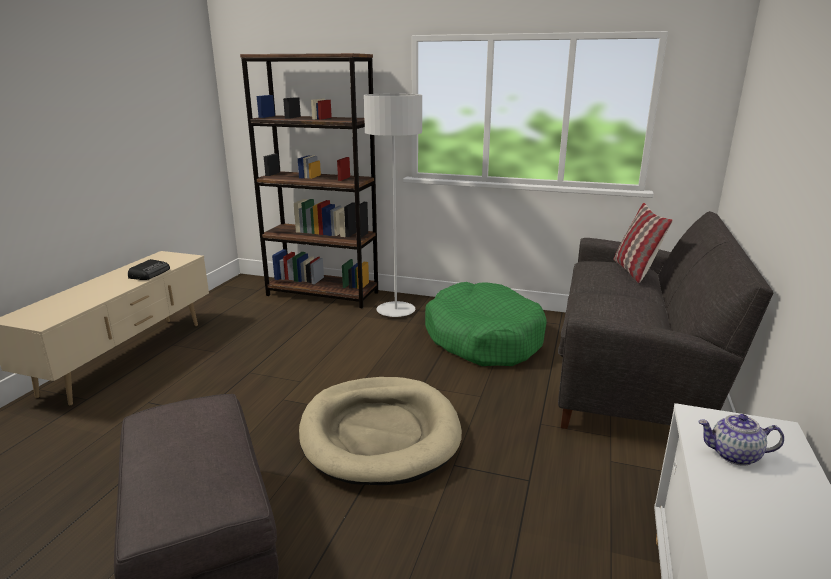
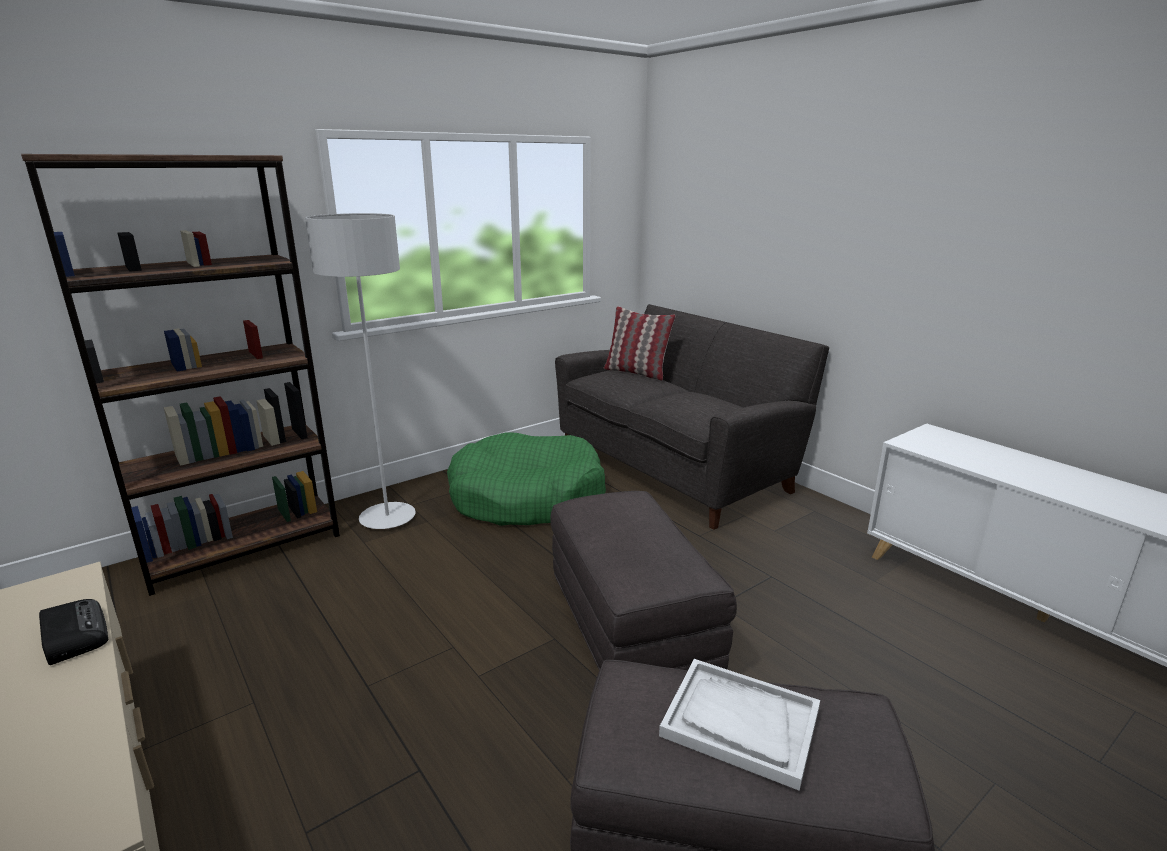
camera: 55 degrees left, 0 degrees up
(189, 450) = (740, 723): none -> white tray
(379, 433) = (629, 628): beige dog bed -> grey ottoman
(734, 455) = (958, 452): teapot -> none

